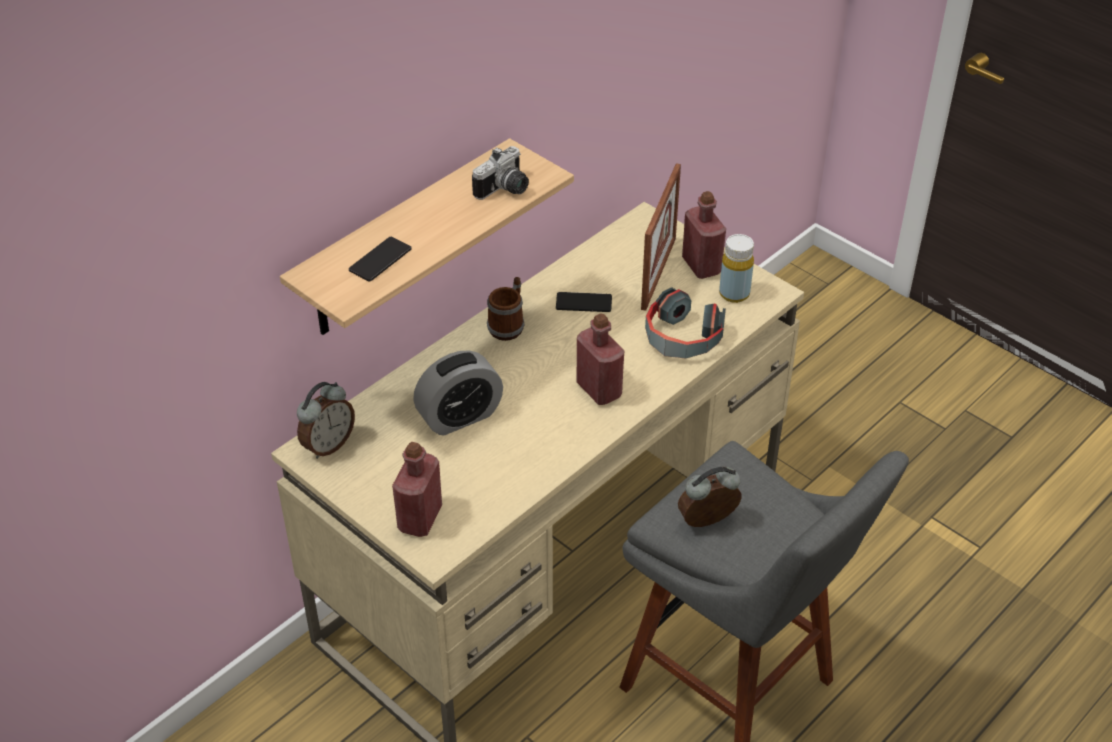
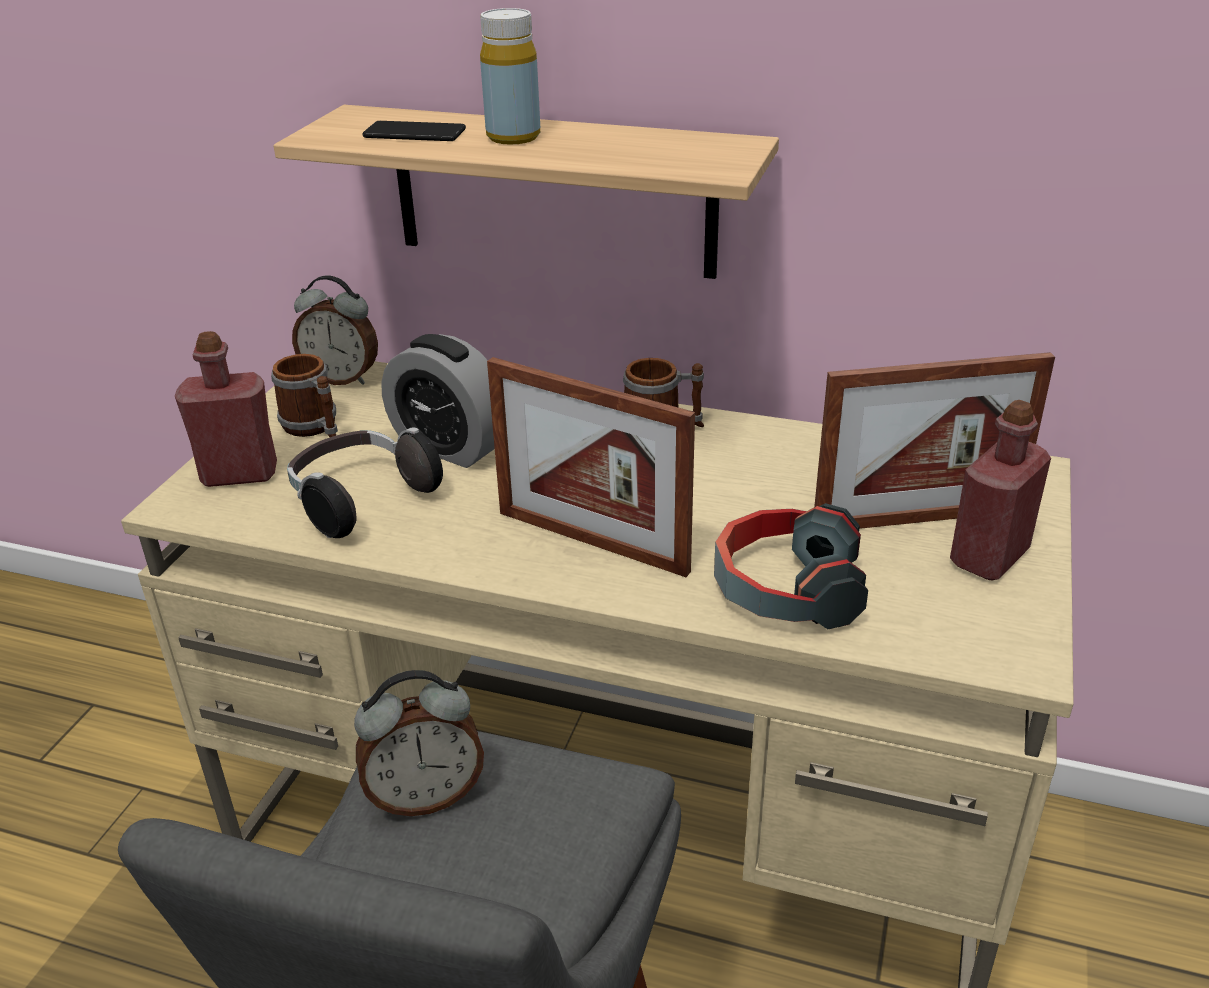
camera: 65 degrees right, 10 degrees down
(388, 472) = (315, 428): none -> mug
(492, 469) = (360, 500): none -> headphones
(505, 190) = (648, 157): camera -> none
(583, 303) = (771, 473): phone -> none
(599, 389) = (591, 541): red bottle -> picture frame
(708, 523) = (425, 796): alarm clock -> alarm clock turned 120 degrees clockwise
(734, 293) = (962, 614): yellow bottle -> yellow bottle (513, 137)

